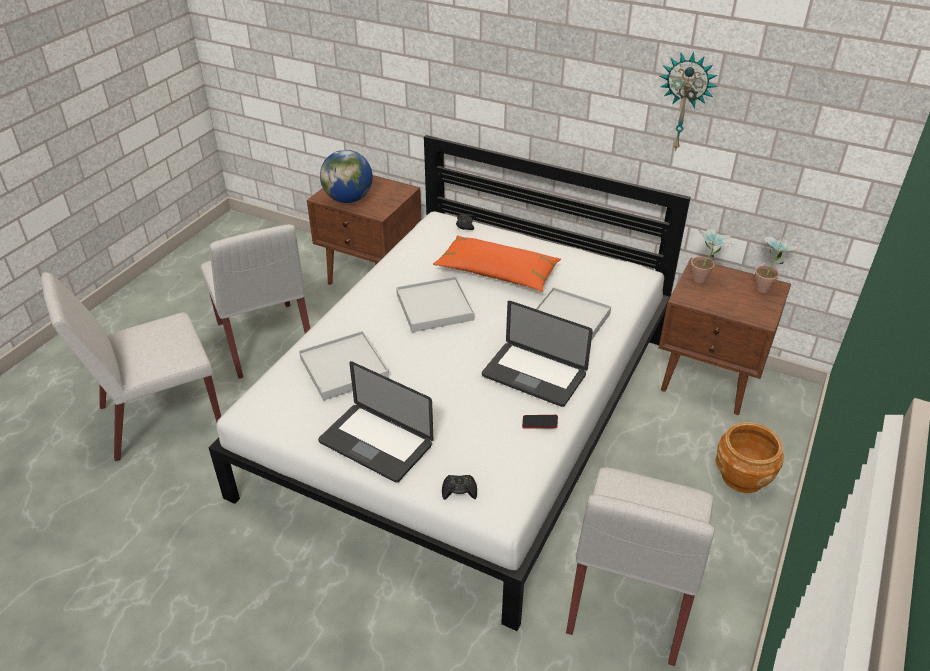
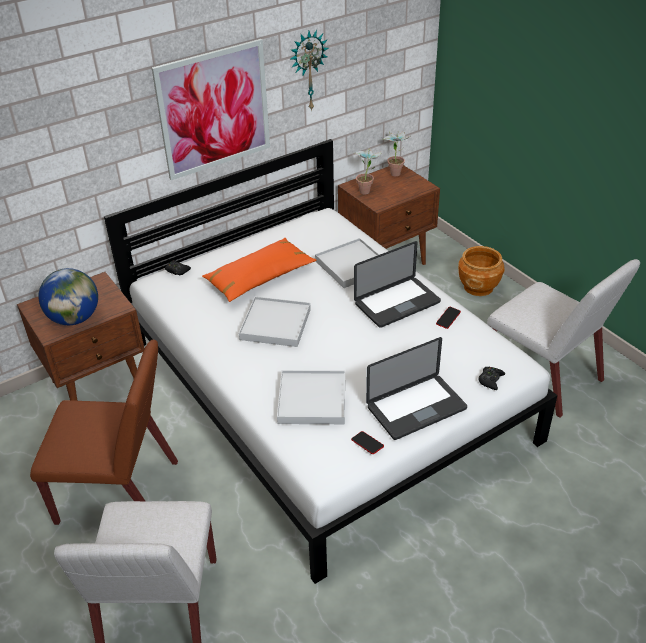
camera: 60 degrees left, 0 degrees up
(266, 341) = (120, 492): white chair -> brown chair
(305, 426) = (367, 444): none -> phone
(559, 90) = (214, 110): none -> picture

